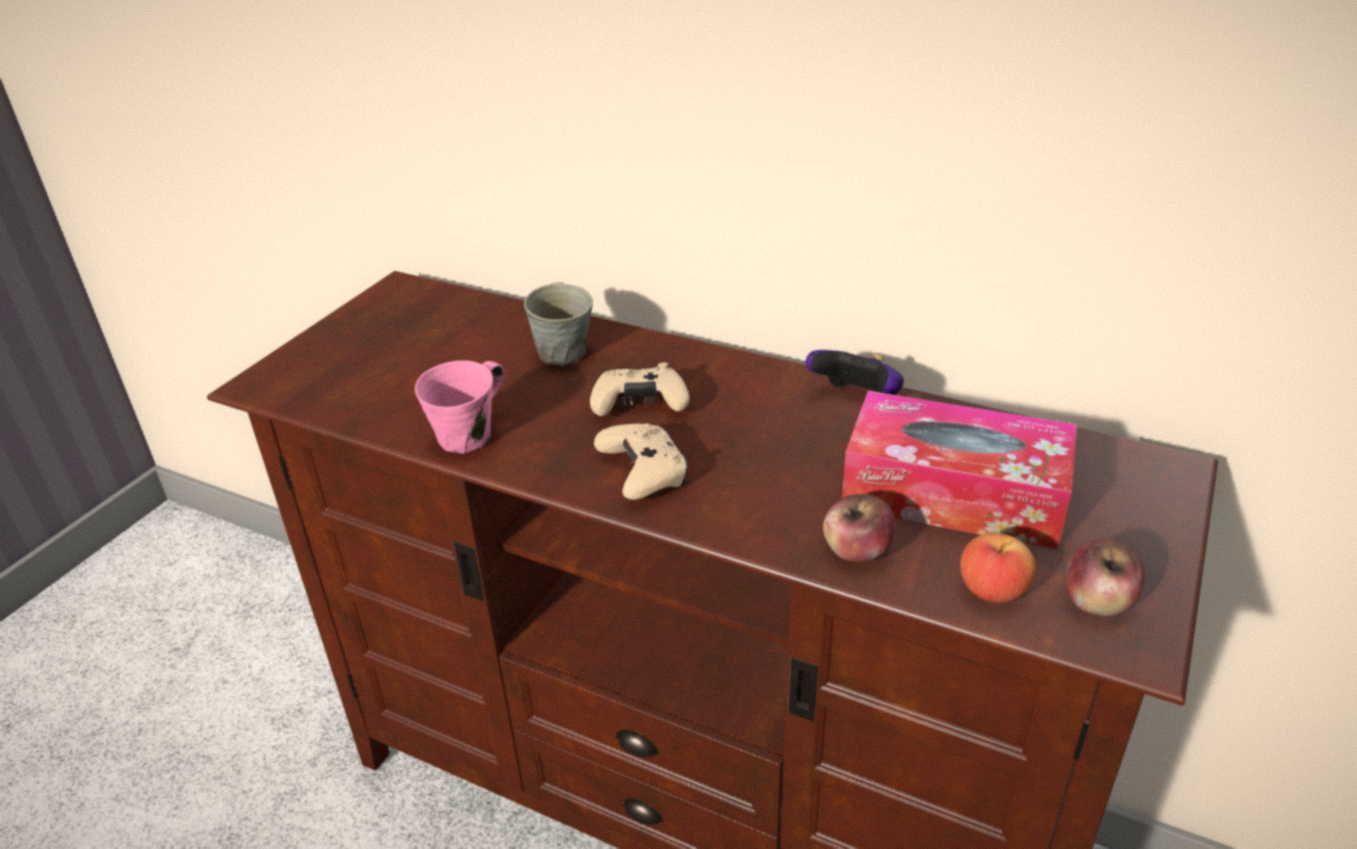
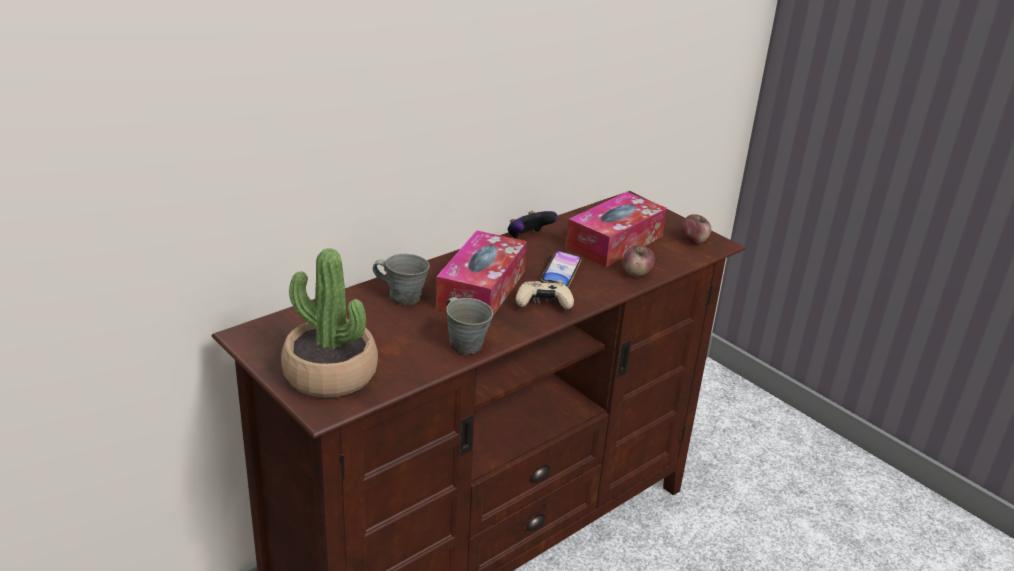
camera: 70 degrees left, 5 degrees down
(338, 362) = (330, 374): none -> potted plant
(469, 436) = (465, 344): pink mug -> grey mug
(640, 405) = (481, 289): beige game controller -> tissue box
(767, 464) = (561, 273): none -> phone
(992, 590) = (676, 256): apple -> none

